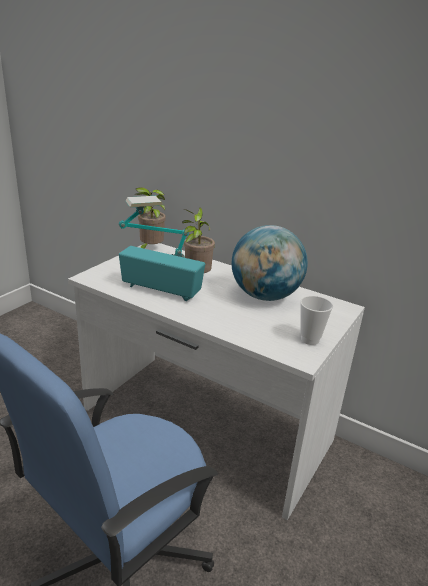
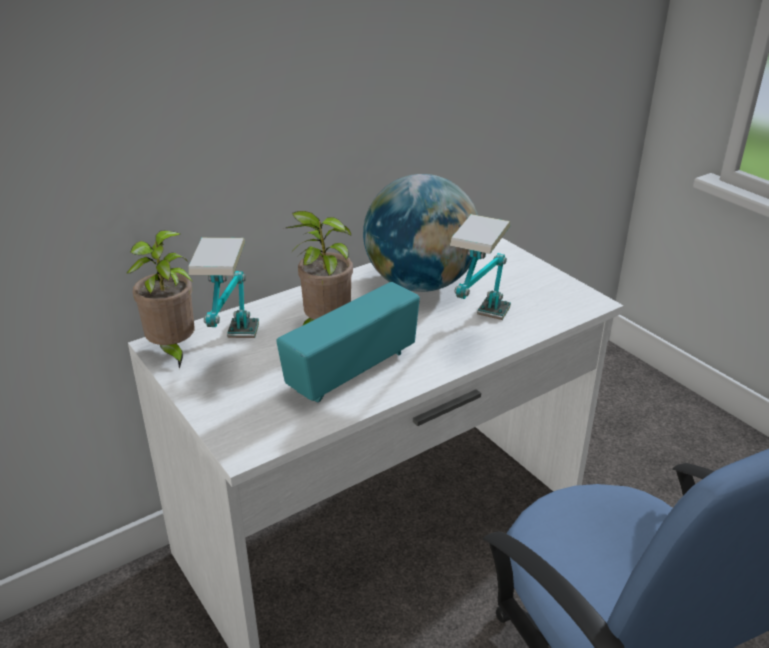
camera: 65 degrees left, 5 degrees up
(226, 321) = (479, 333): none -> table lamp
(310, 339) = (547, 284): cup -> none

